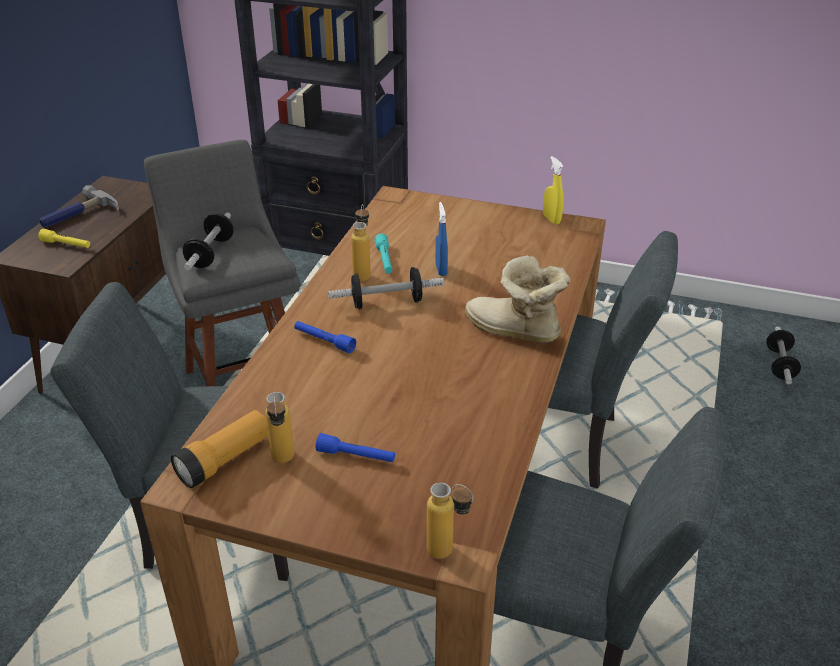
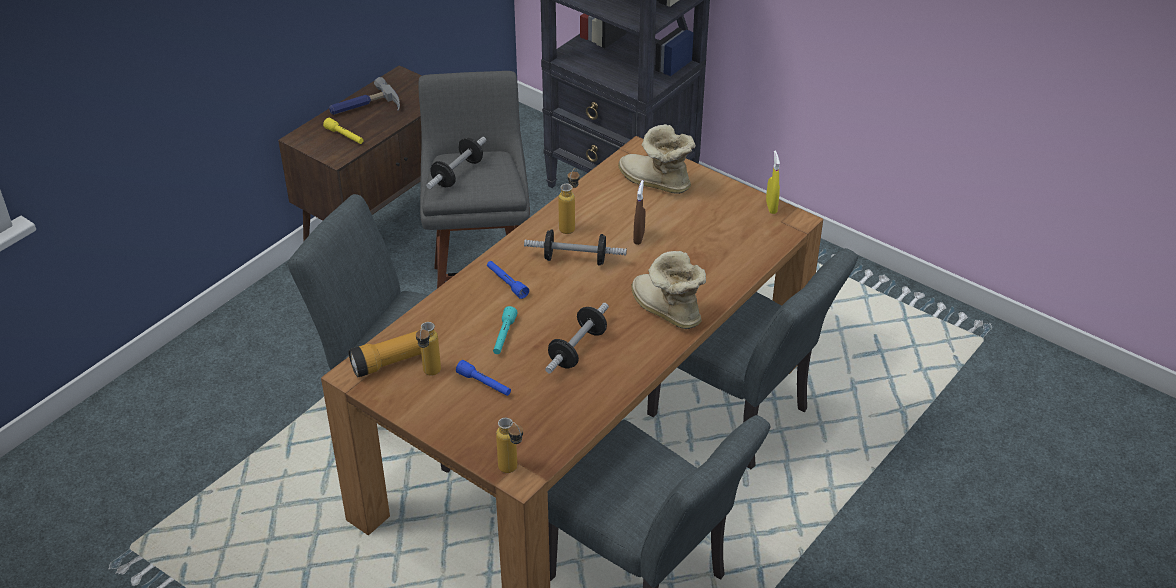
camera: 20 degrees right, 5 degrees up
(384, 260) = (595, 217): turquoise flashlight -> turquoise flashlight (504, 336)
(426, 220) = (655, 183): none -> boot
(441, 269) = (639, 238): blue spray bottle -> brown spray bottle
(780, 365) = (1014, 399): dumbbell -> dumbbell (577, 349)

